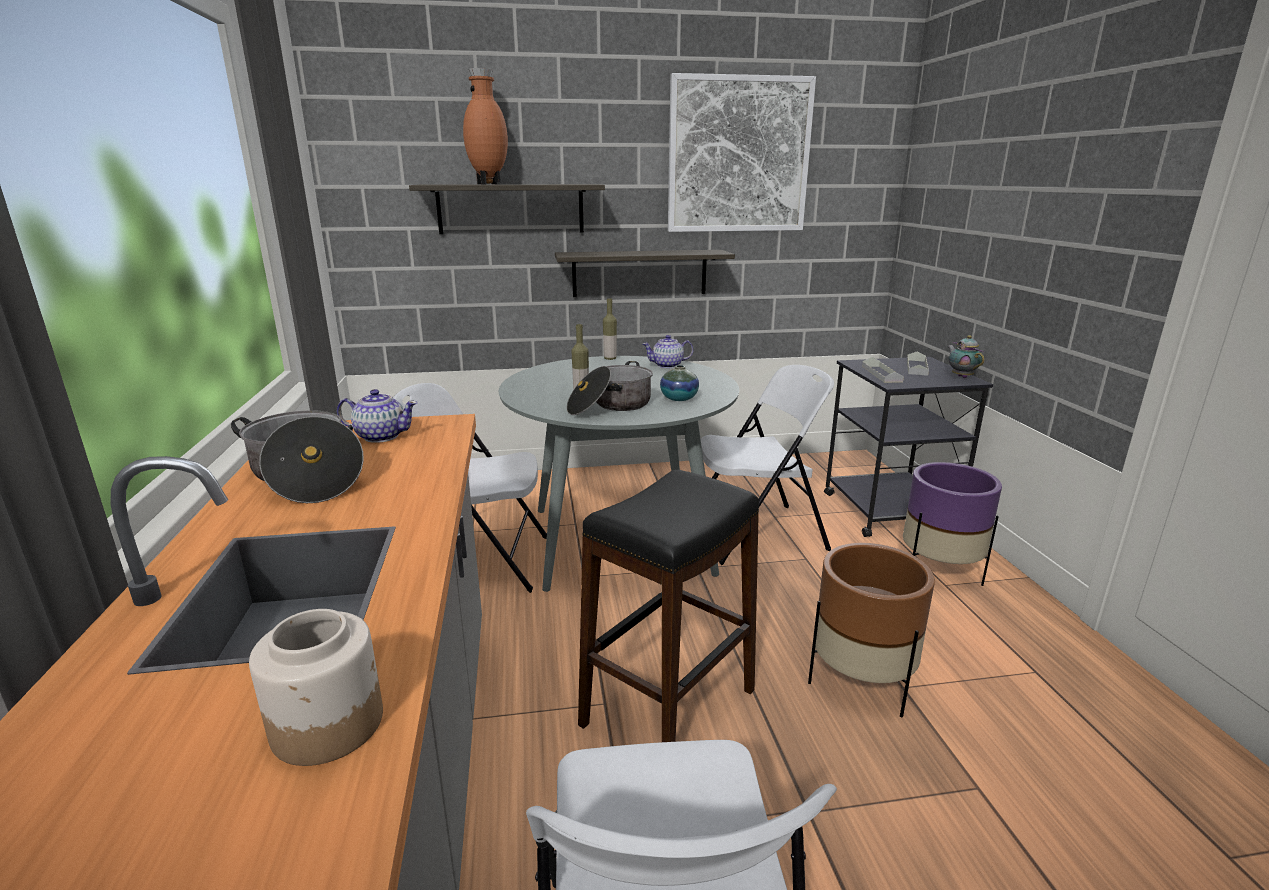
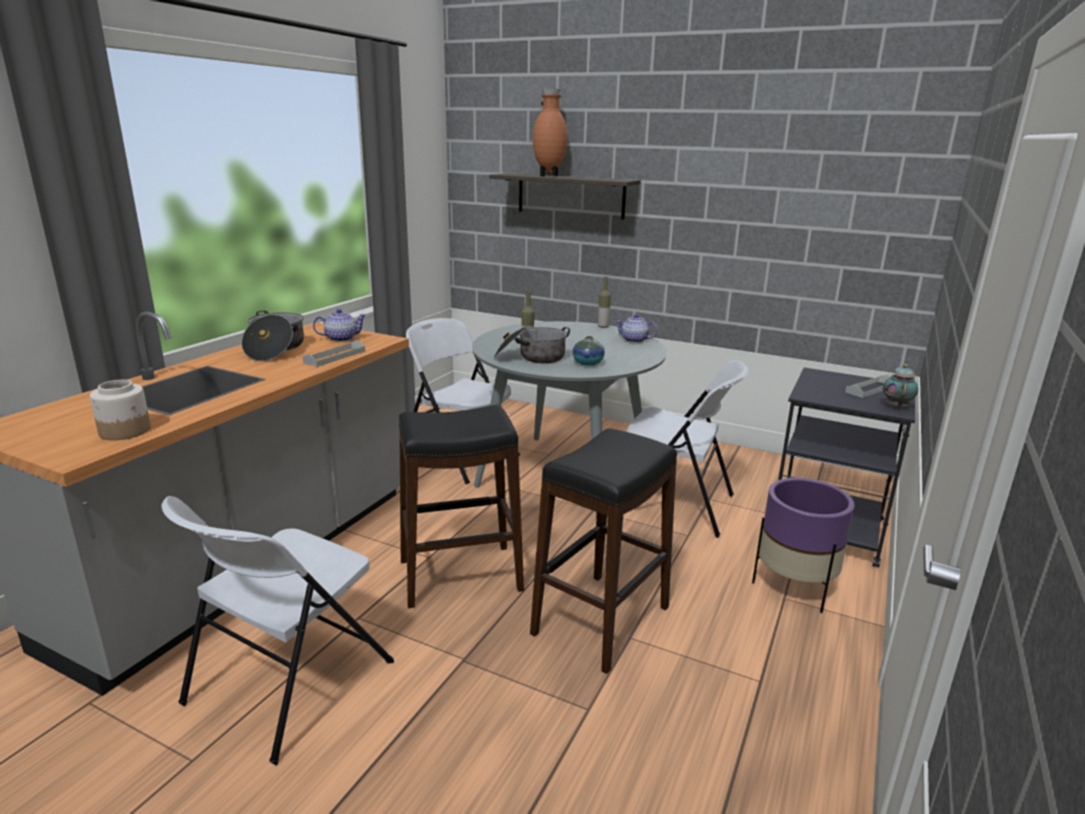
camera: 35 degrees right, 0 degrees up
(381, 436) = (341, 338): teapot -> teapot turned 60 degrees counterclockwise
(639, 273) = (668, 259): shelf -> none
(738, 156) = (770, 160): picture -> none
(860, 684) = (601, 621): brown planter -> black stool
(881, 374) = (816, 386): grey tray -> grey tray (335, 357)

